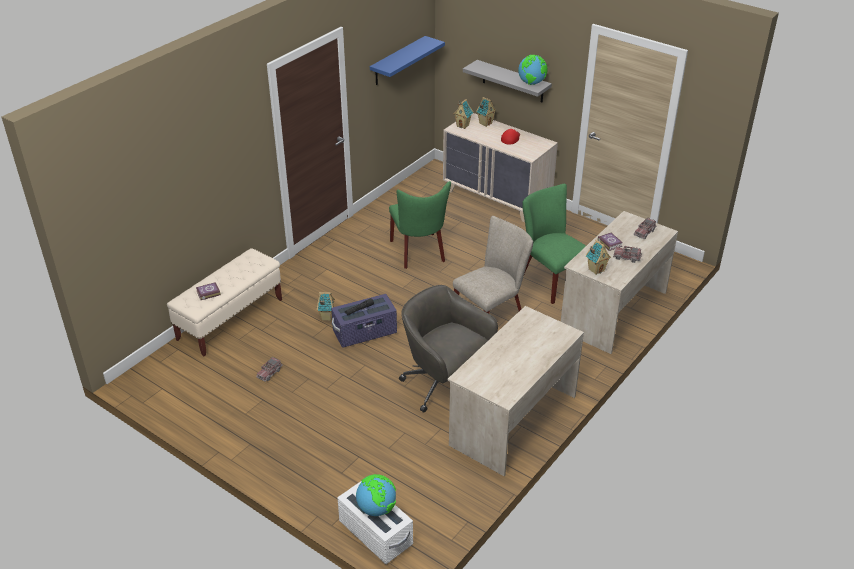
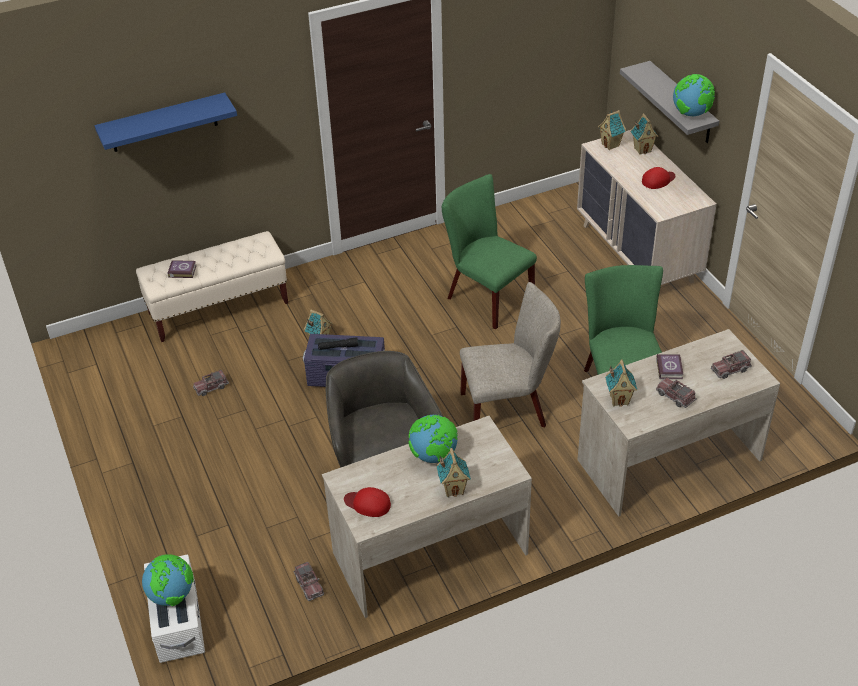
camera: 30 degrees right, 5 degrees up
(398, 61) = (540, 39): blue shelf -> blue shelf (163, 123)
(419, 253) = (485, 296): green chair -> green chair turned 120 degrees clockwise
(449, 472) = (309, 585): none -> toy truck
(495, 384) = (368, 503): none -> red cap
(512, 341) = (434, 456): none -> globe
(542, 355) = (453, 489): none -> toy house

